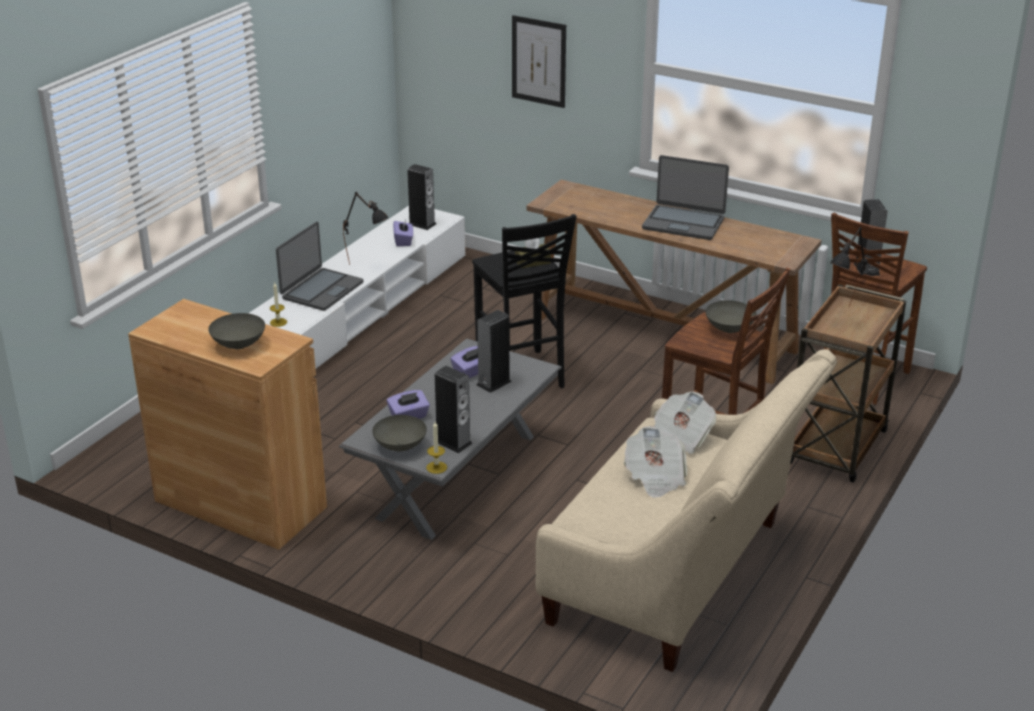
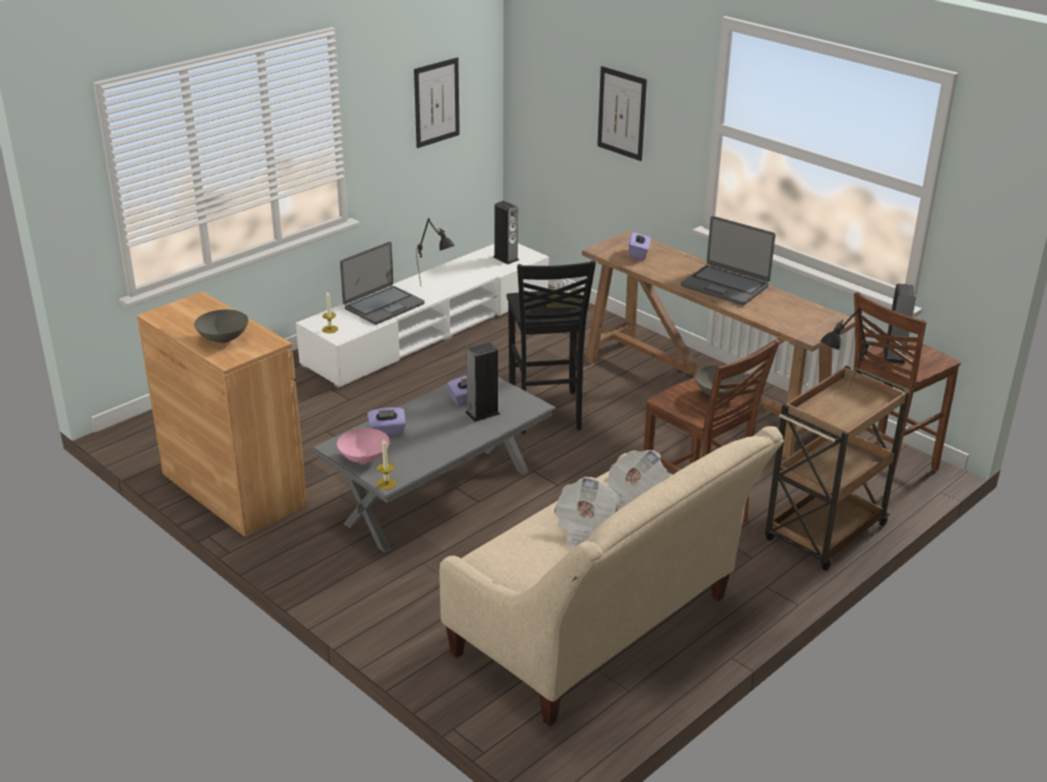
camera: 15 degrees right, 0 degrees up
(339, 69) = (436, 102): none -> picture
(401, 446) = (364, 459): grey bowl -> pink bowl
(403, 241) = (481, 271): purple tissue box -> purple tissue box (639, 254)
(453, 442) = (414, 463): speaker -> none

